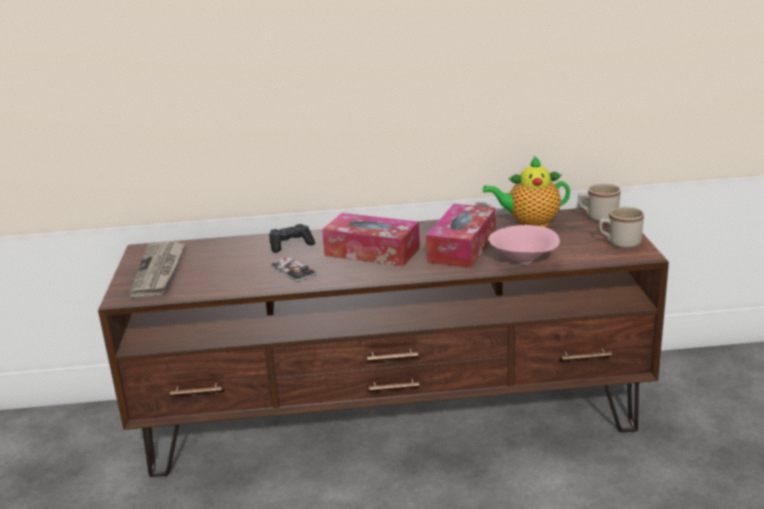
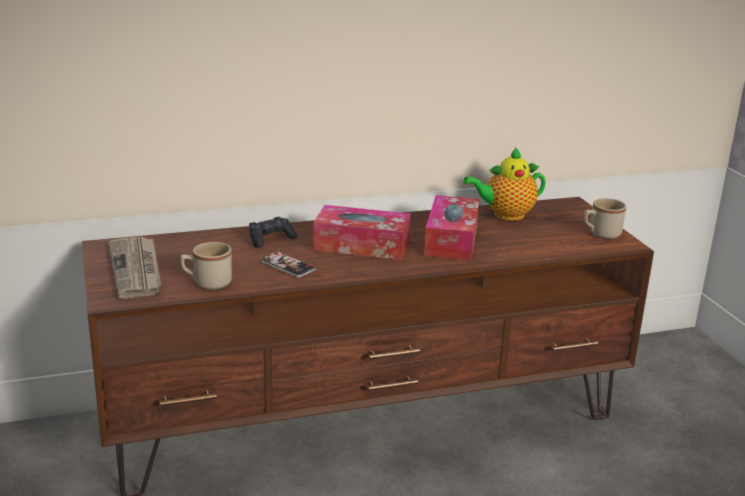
camera: 15 degrees left, 0 degrees up
(524, 262) = (520, 254): pink bowl -> none
(597, 217) = (567, 209): beige mug -> beige mug (207, 283)

